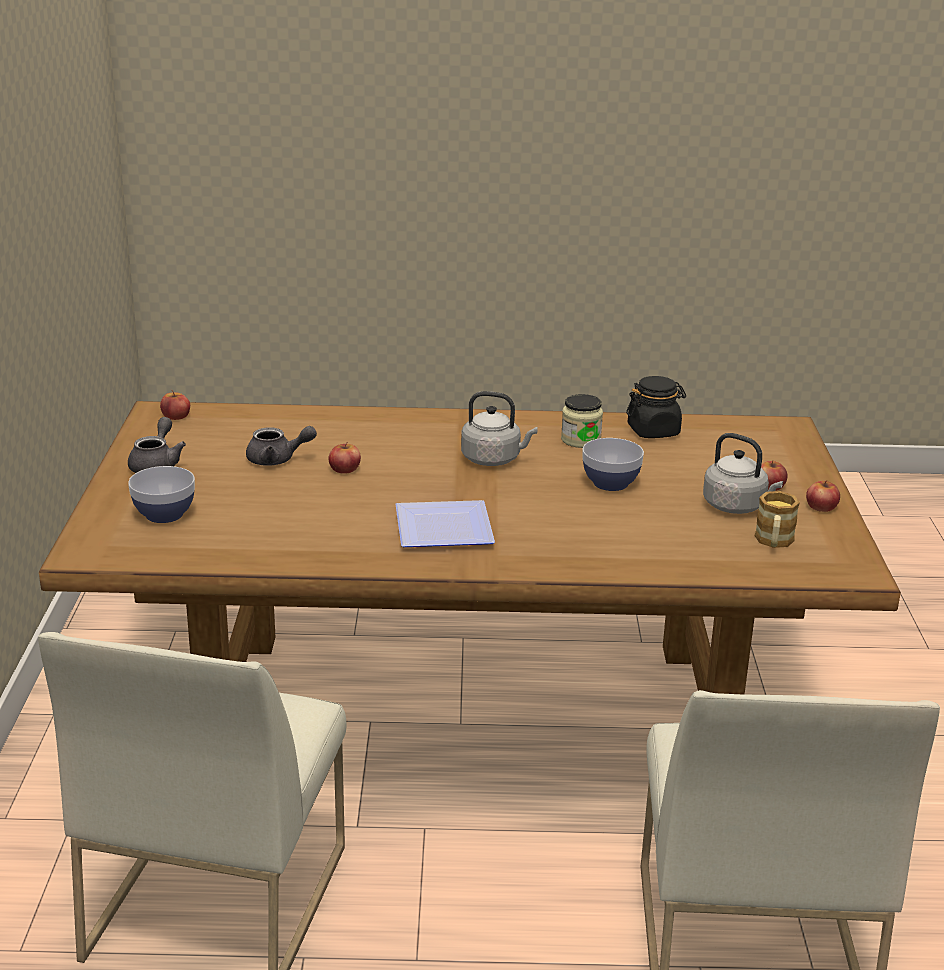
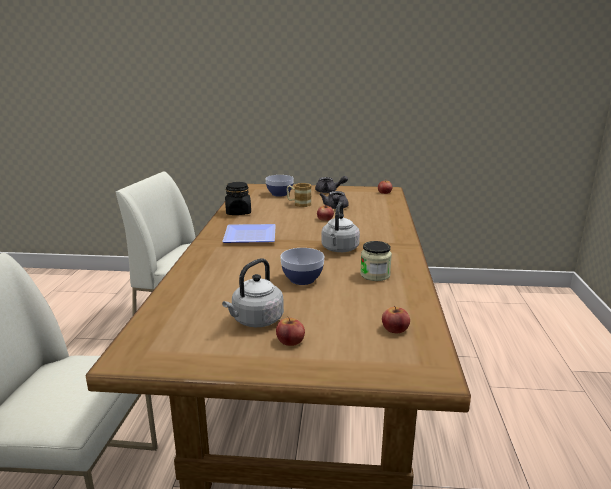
camera: 95 degrees right, 5 degrees down
(653, 431) = (399, 302): black jar -> black jar (238, 212)
(773, 542) = (192, 328): mug -> mug (299, 204)
(821, 507) = (245, 361): apple -> apple (395, 328)

